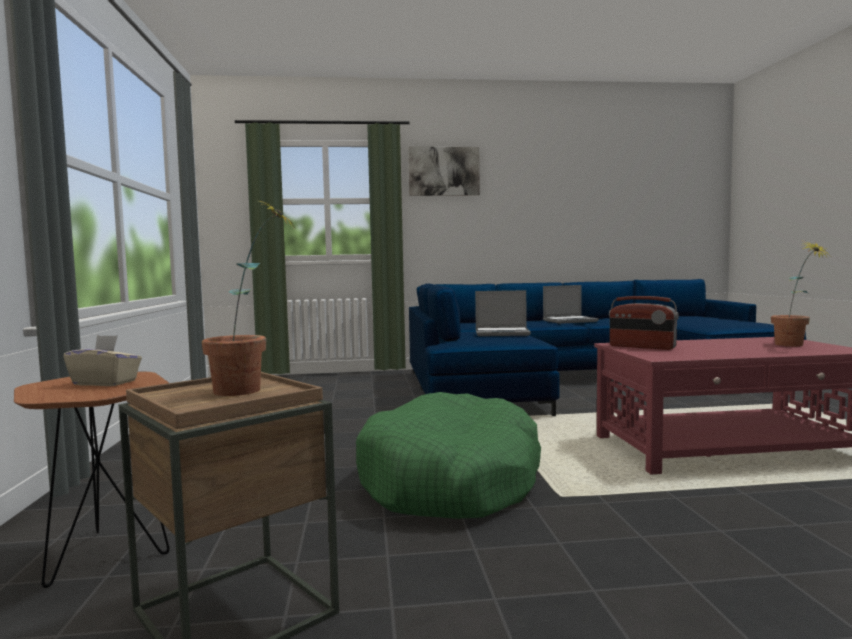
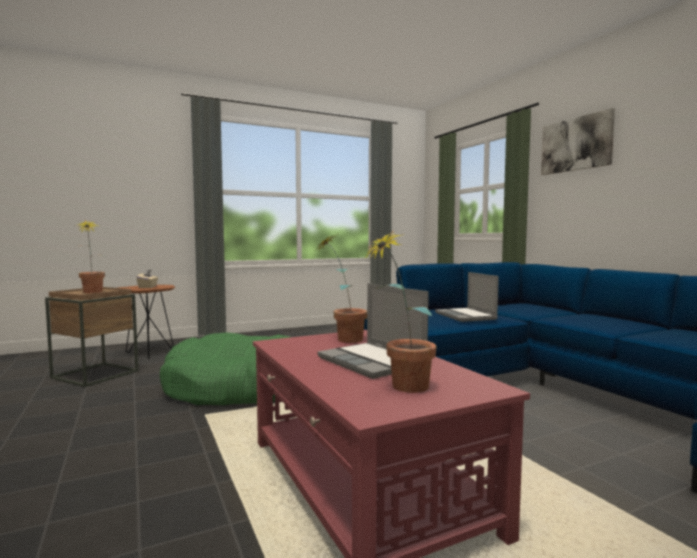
camera: 70 degrees right, 0 degrees up
(570, 321) = (638, 327): laptop -> laptop (373, 362)
(642, 347) = (342, 339): radio -> potted plant

